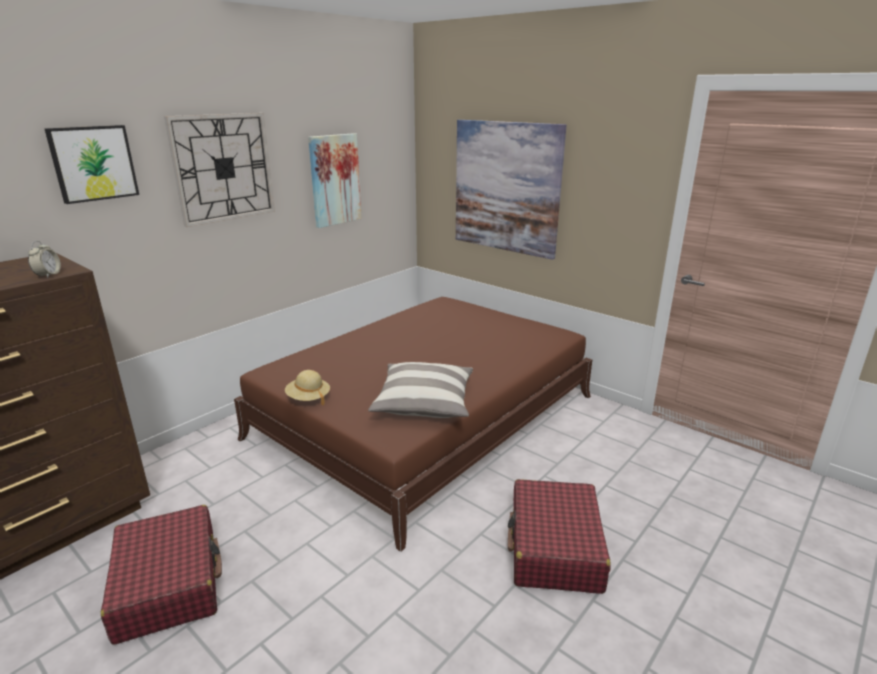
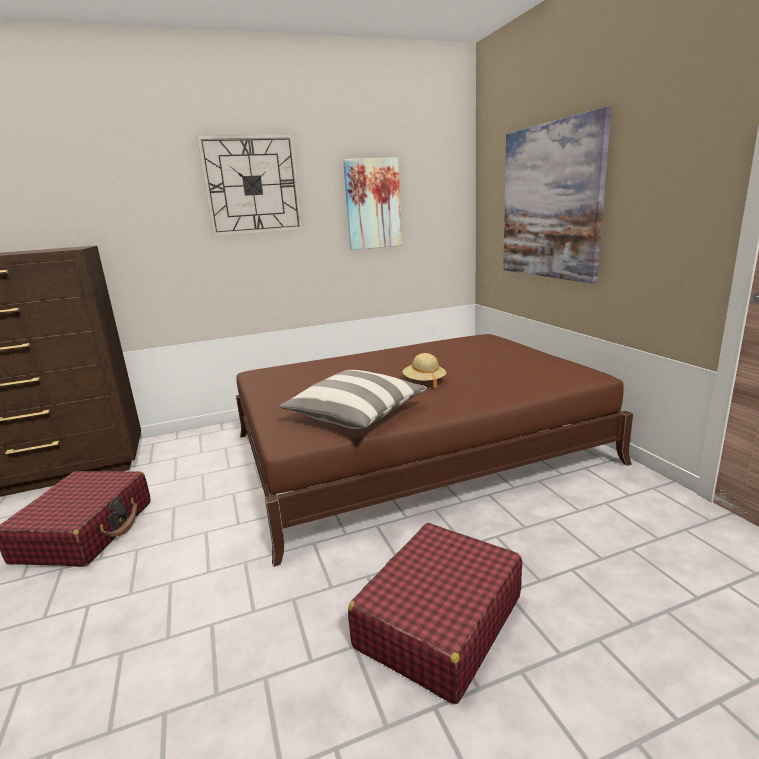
camera: 30 degrees right, 5 degrees down
(48, 275) = (52, 250): alarm clock -> none
(93, 163) = (133, 175): picture -> none
(308, 398) = (262, 395): beige hat -> beige hat (424, 382)

